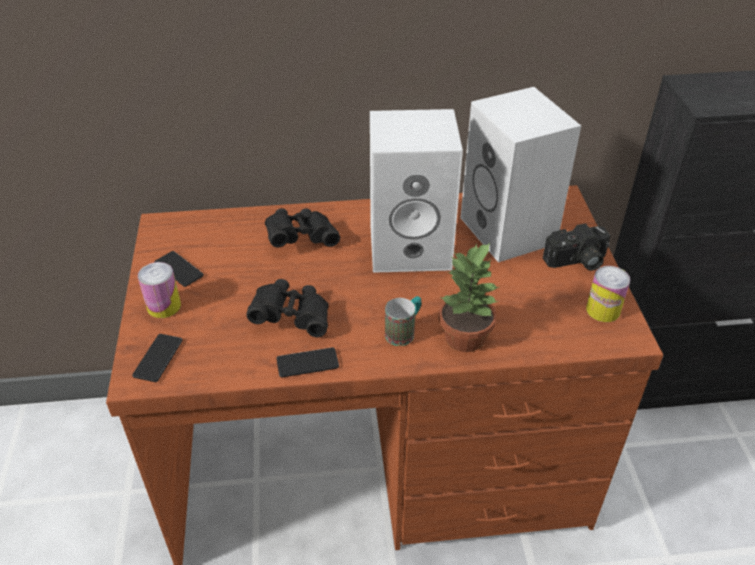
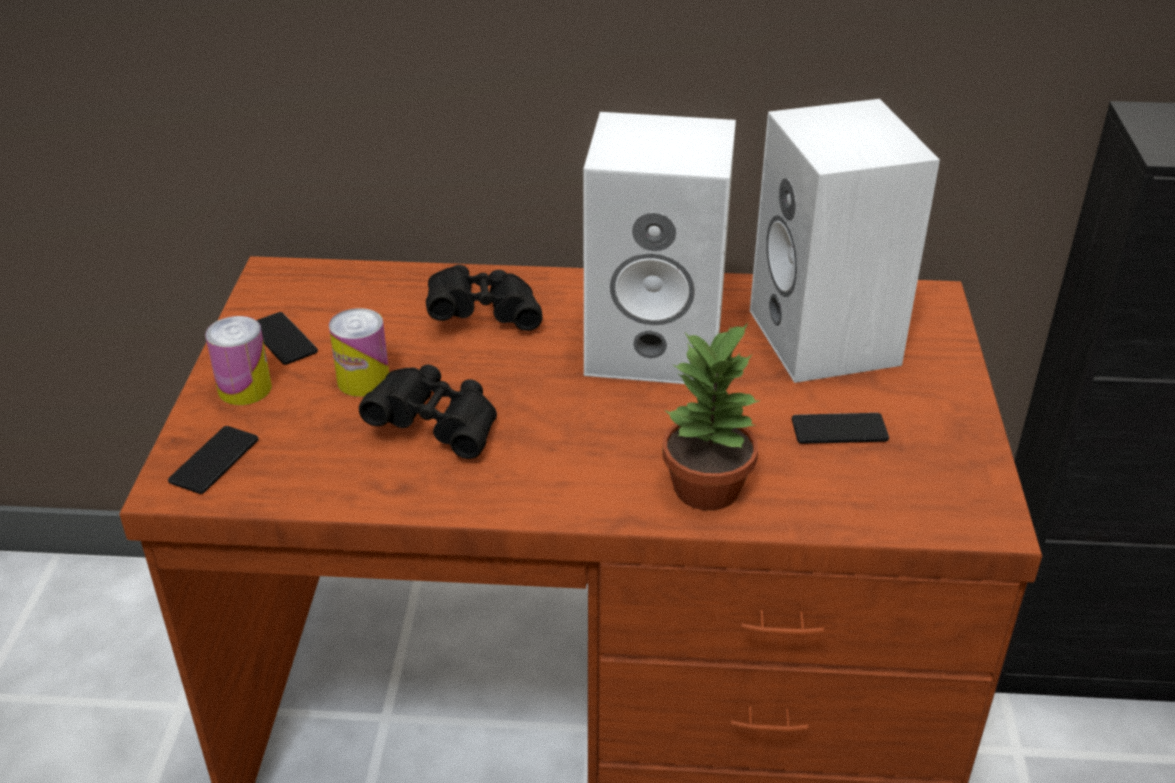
camera: 10 degrees right, 5 degrees down
(307, 363) = (442, 495): phone -> phone (839, 430)
(404, 331) = (609, 468): mug -> none
(576, 262) = (928, 396): camera -> none
(603, 310) = (954, 474): can -> can (363, 380)

